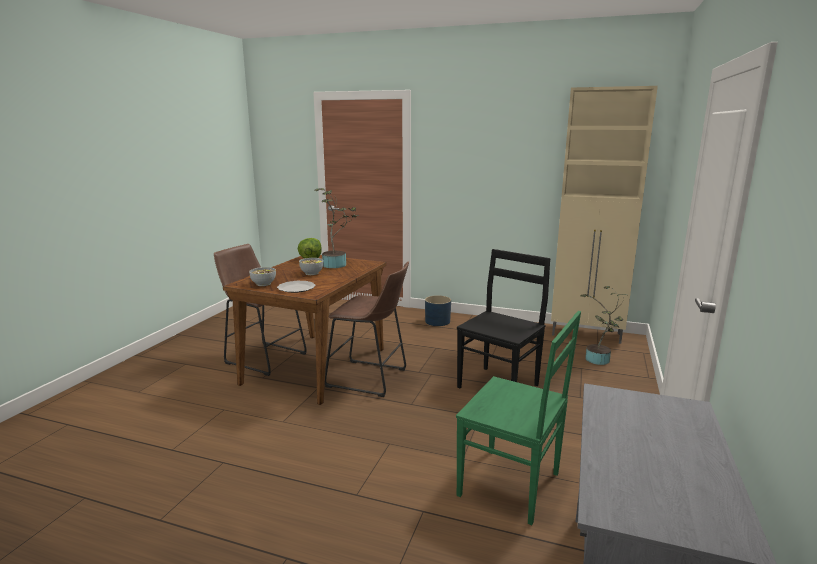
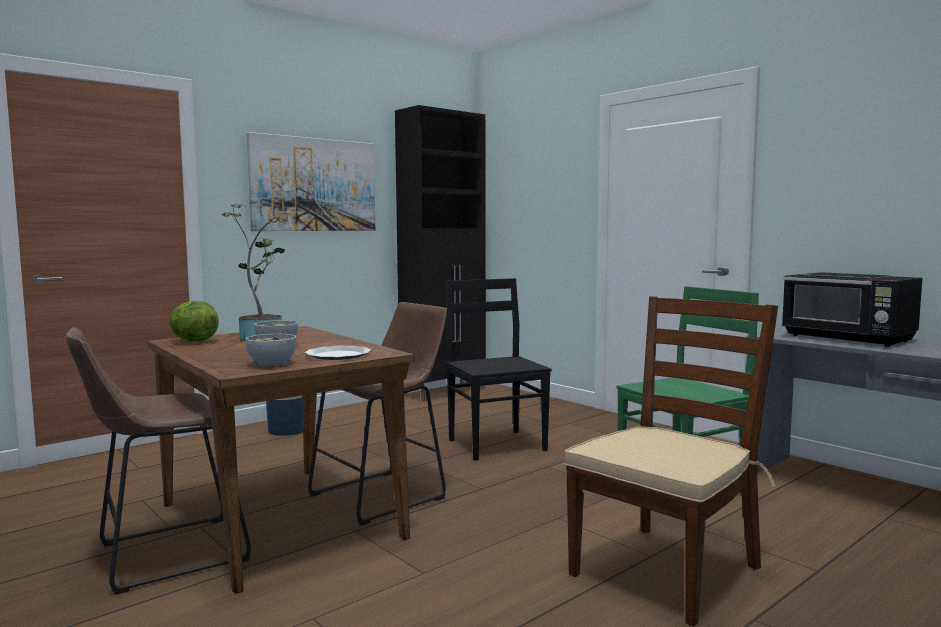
camera: 60 degrees left, 10 degrees down
(338, 505) = (666, 570): none -> brown chair
(491, 156) = (314, 185): none -> picture
(587, 334) = (444, 392): beige cabinet -> black cabinet
(599, 361) = (502, 403): potted plant -> none
(650, 440) = (848, 339): none -> black microwave

